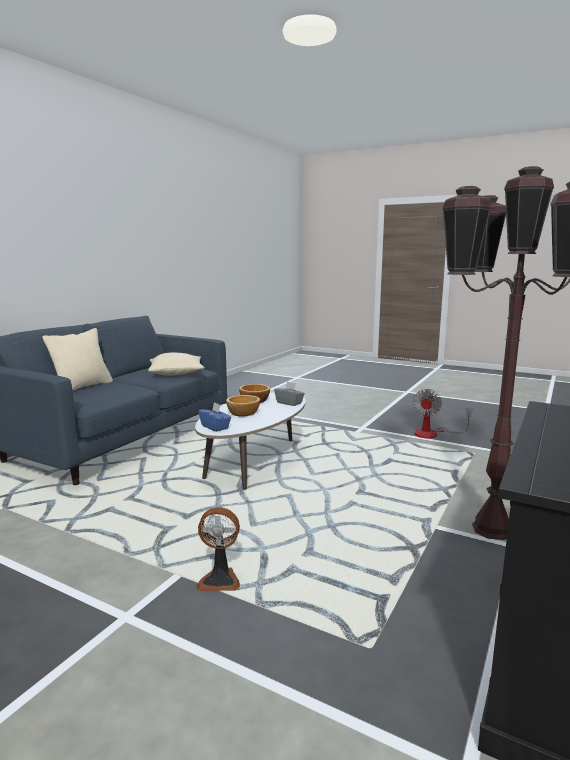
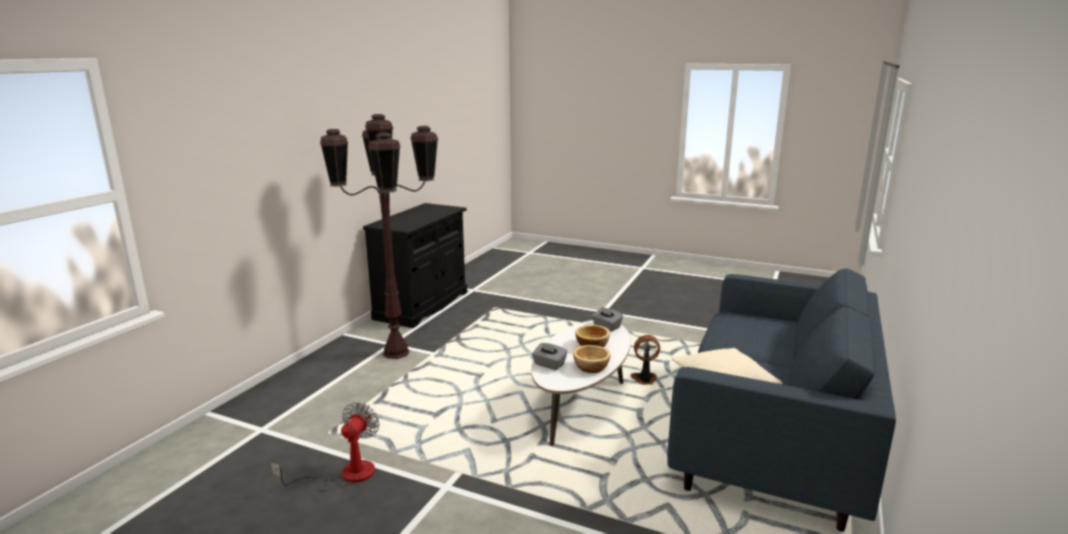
camera: 175 degrees right, 5 degrees up
(82, 387) = (789, 344): beige pillow -> none
(215, 427) = (606, 327): blue tissue box -> grey tissue box
(220, 580) = (567, 323): fan -> fan (644, 380)

